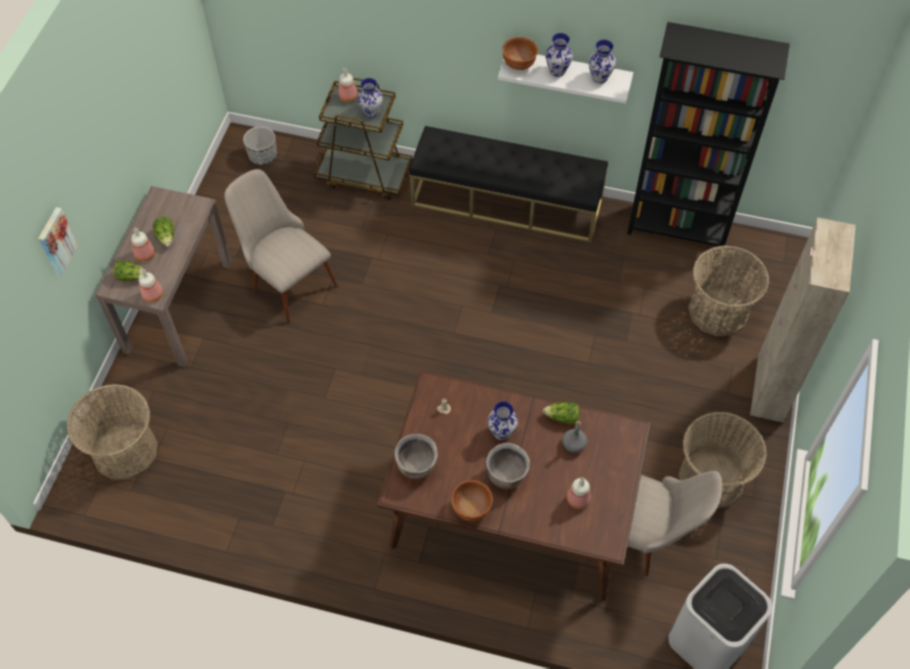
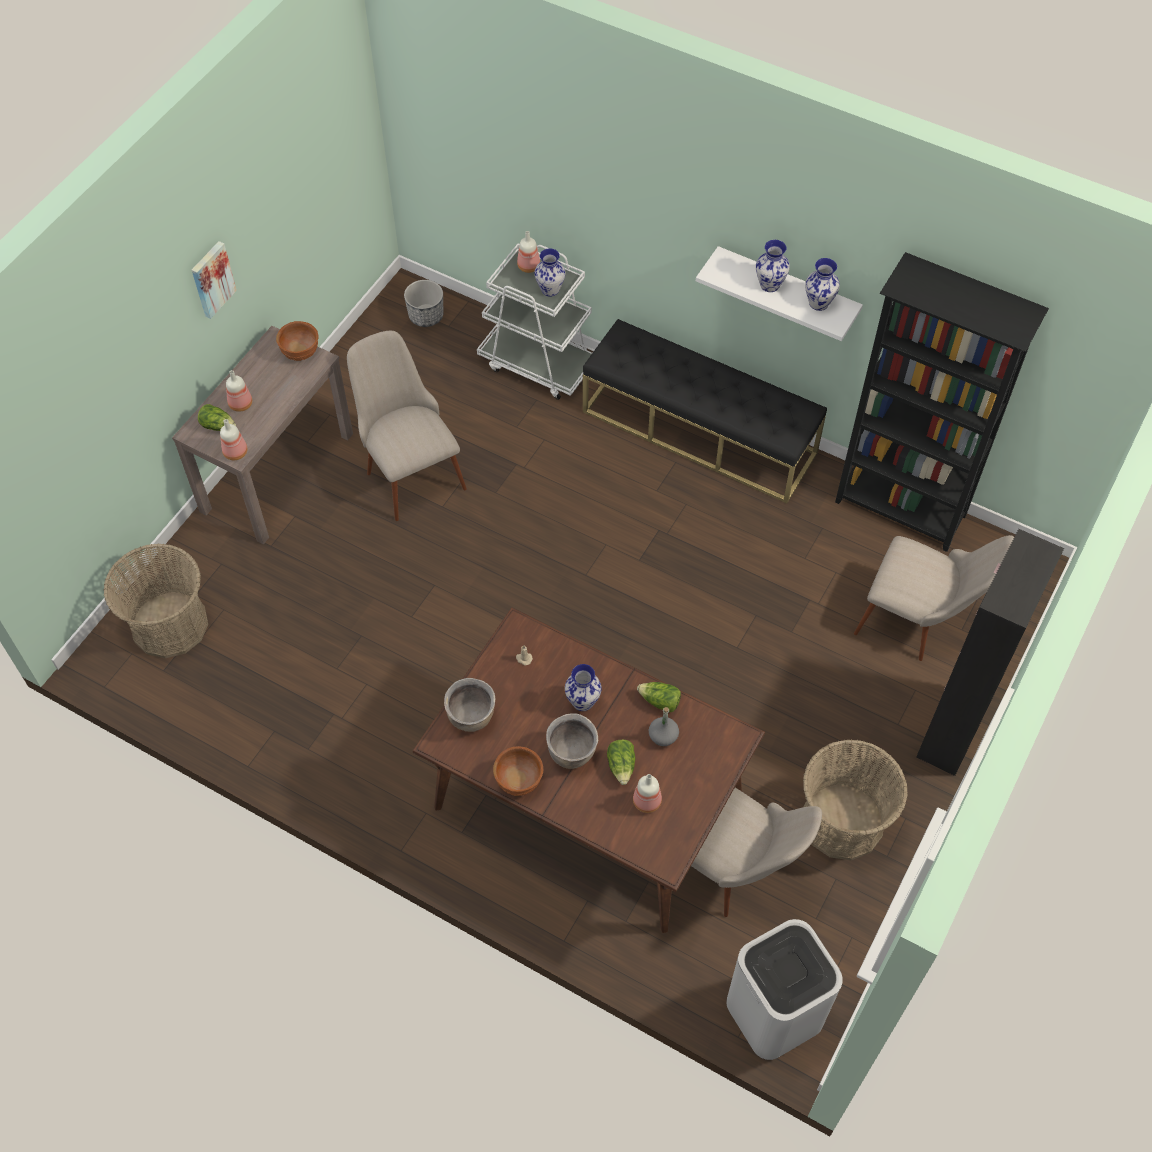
camera: 15 degrees right, 0 degrees up
(56, 241) = (131, 367): picture -> picture (211, 279)
(166, 237) = (271, 388): lettuce -> lettuce (621, 766)
(365, 175) = (538, 363): brown cart -> white cart
(519, 65) = (726, 268): brown bowl -> brown bowl (301, 353)
(718, 311) = (918, 622): basket -> beige chair
(770, 388) = (952, 730): beige cabinet -> black cabinet

